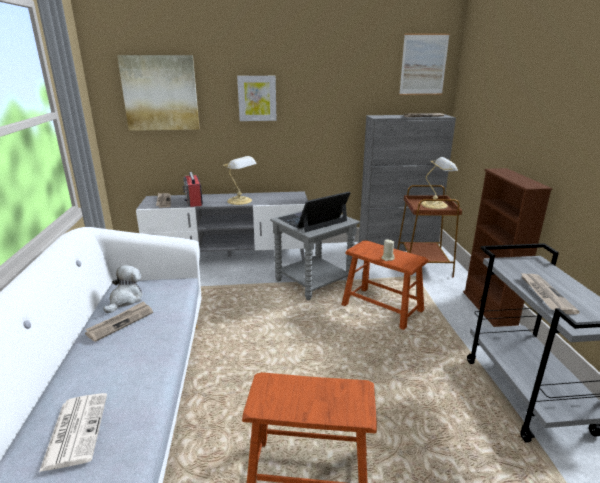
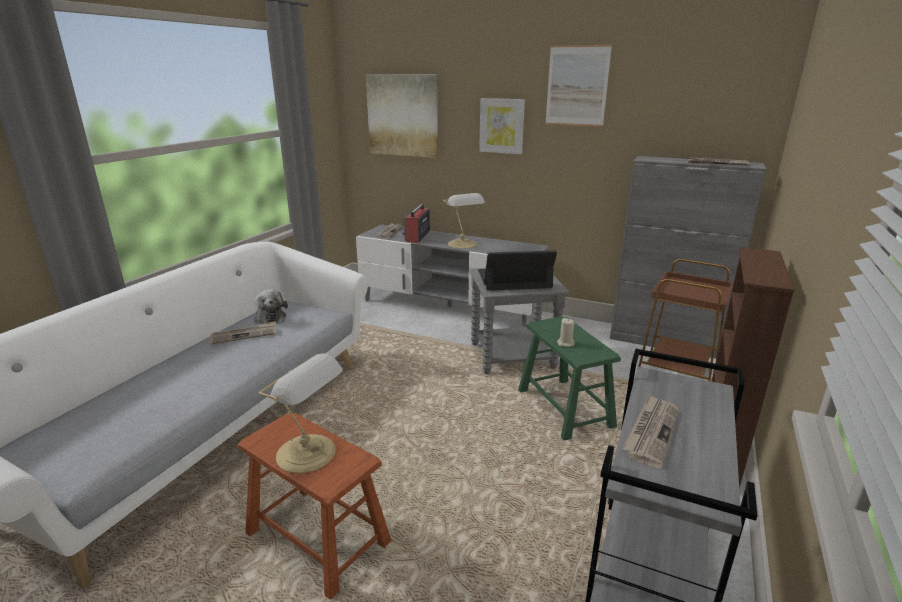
camera: 30 degrees right, 0 degrees up
(76, 429) = (127, 405): newspaper -> none
(125, 300) = (270, 317): plush toy -> plush toy turned 105 degrees clockwise
(382, 307) = (564, 407): brown stool -> green stool
(423, 64) = (734, 89): picture -> picture (577, 86)
(435, 204) = (701, 291): table lamp -> table lamp (309, 454)

